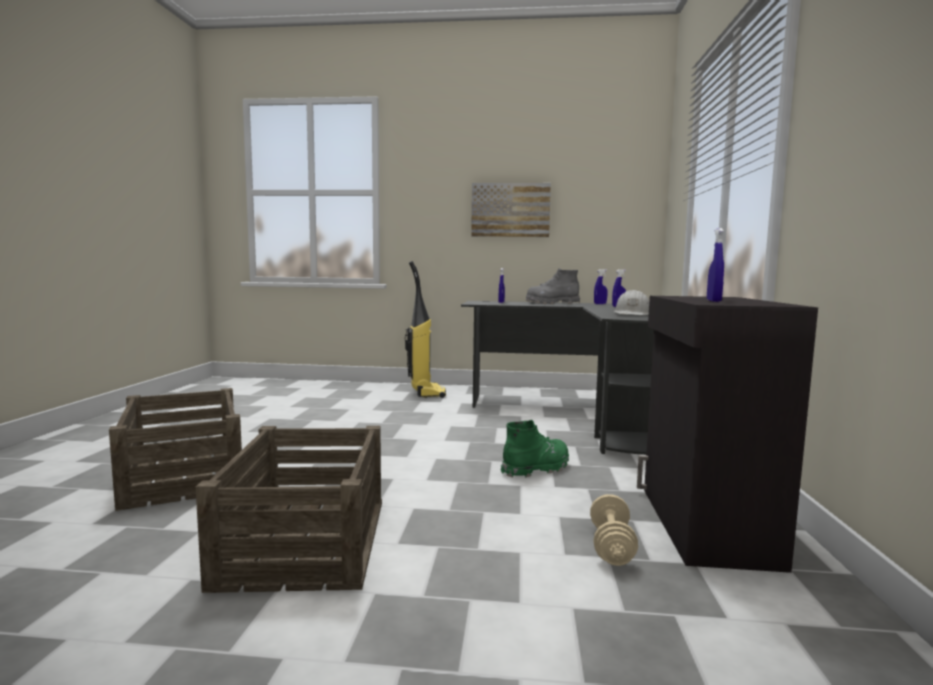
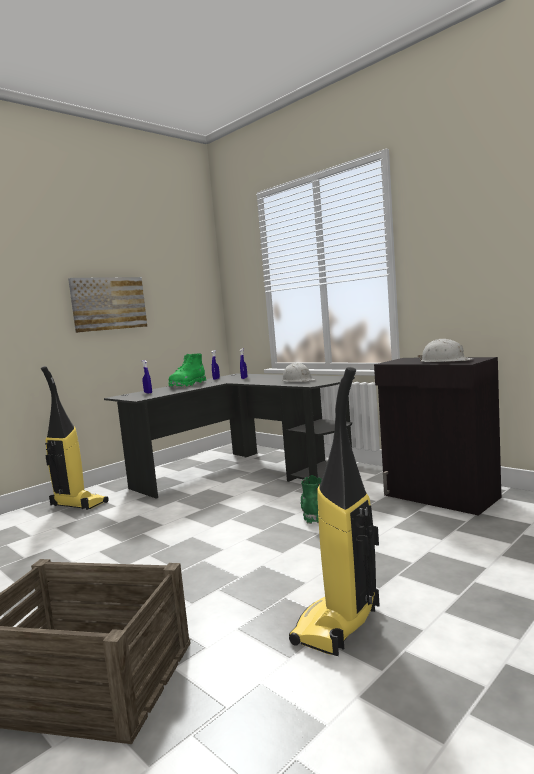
camera: 50 degrees left, 0 degrees up
(304, 541) = (338, 626): crate -> vacuum cleaner
(552, 303) = (187, 385): grey boot -> green boot
(611, 546) = (443, 525): beige dumbbell -> none
(713, 301) = (445, 361): blue spray bottle -> white hard hat

